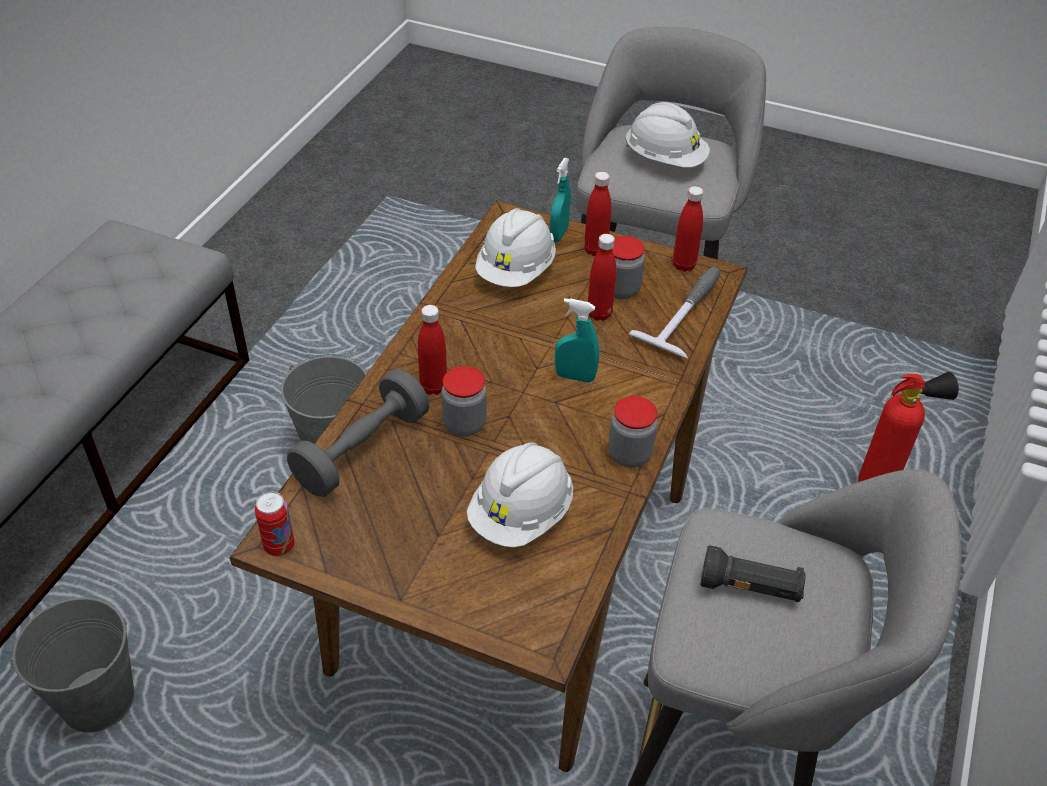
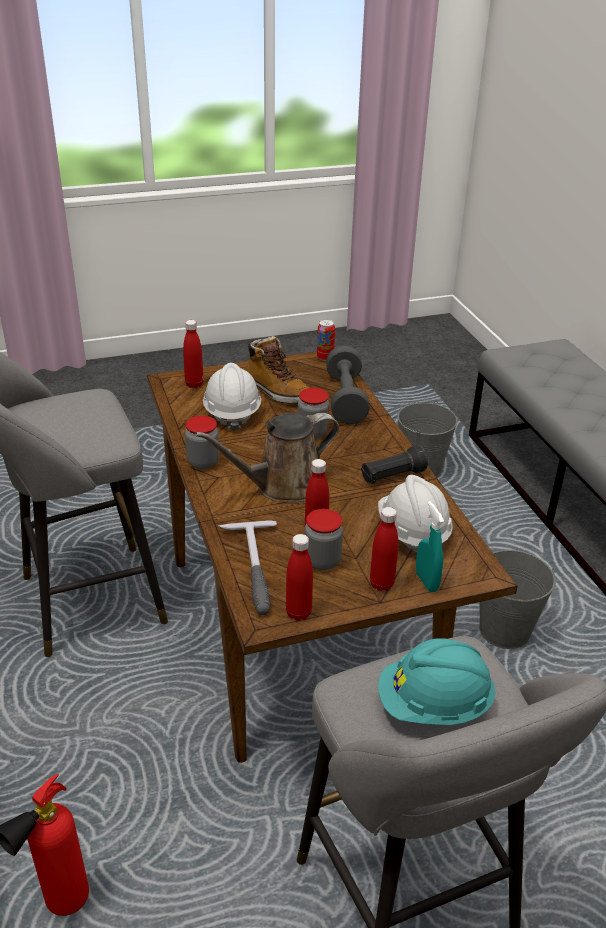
camera: 140 degrees right, 10 degrees down
(423, 519) = (277, 391): none -> boot
(433, 387) = (355, 440): red bottle -> red bottle (194, 384)
(575, 377) = (282, 485): turquoise spray bottle -> brown watering can
(665, 160) = (433, 705): white hard hat -> turquoise hard hat
(750, 588) = (79, 420): black flashlight -> black flashlight (392, 476)

